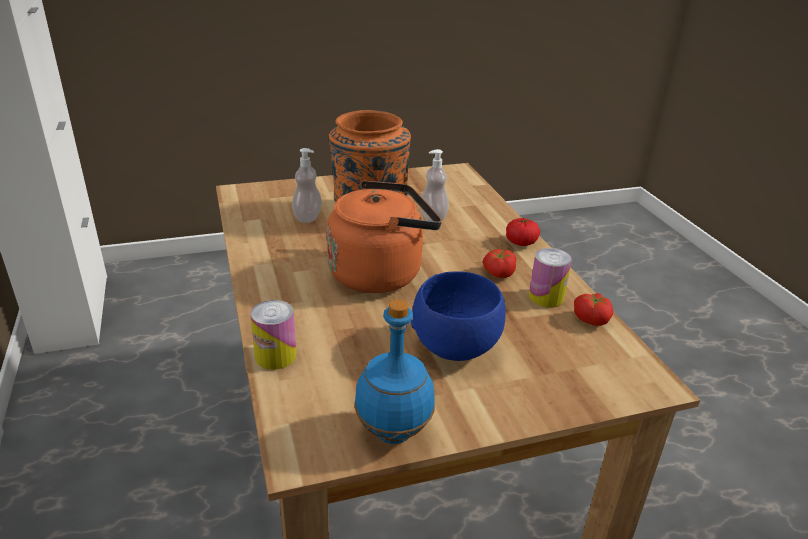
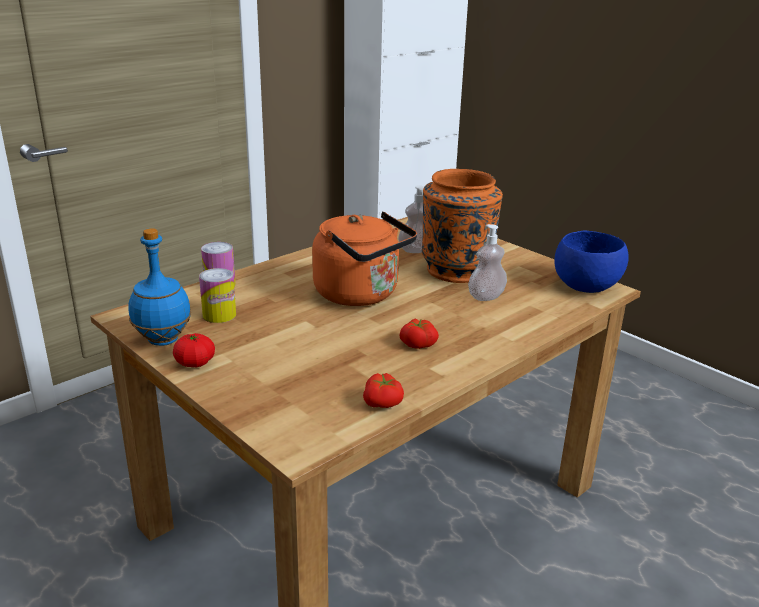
camera: 65 degrees right, 5 degrees down
(456, 347) = (280, 344): blue bowl -> blue bowl (585, 287)
(521, 242) = (493, 346): tomato -> tomato (195, 363)
(546, 297) = (399, 374): can -> can (219, 315)

